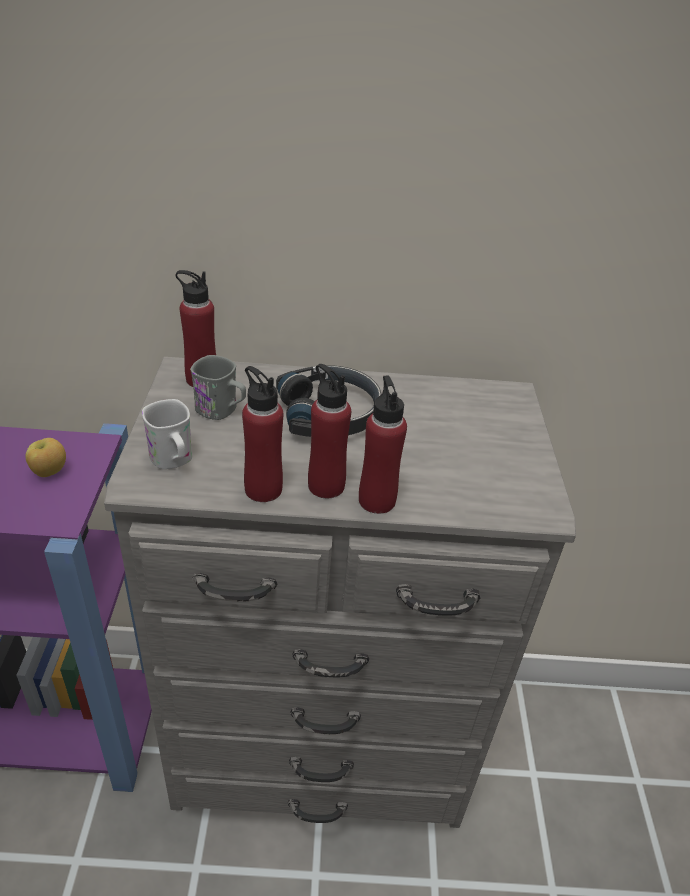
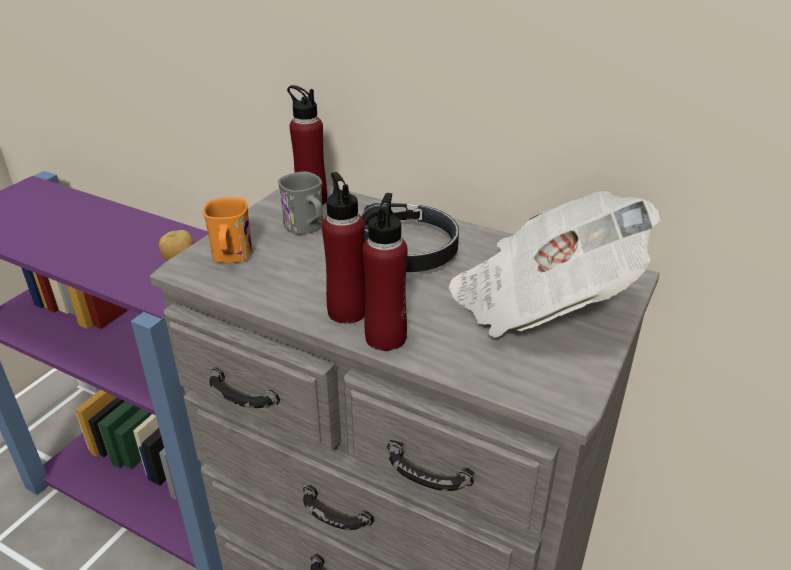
camera: 30 degrees right, 5 degrees down
(173, 460) = (231, 257): white mug -> orange mug
(263, 489) = (286, 299): red bottle -> none
(470, 432) = (541, 302): none -> newspaper

